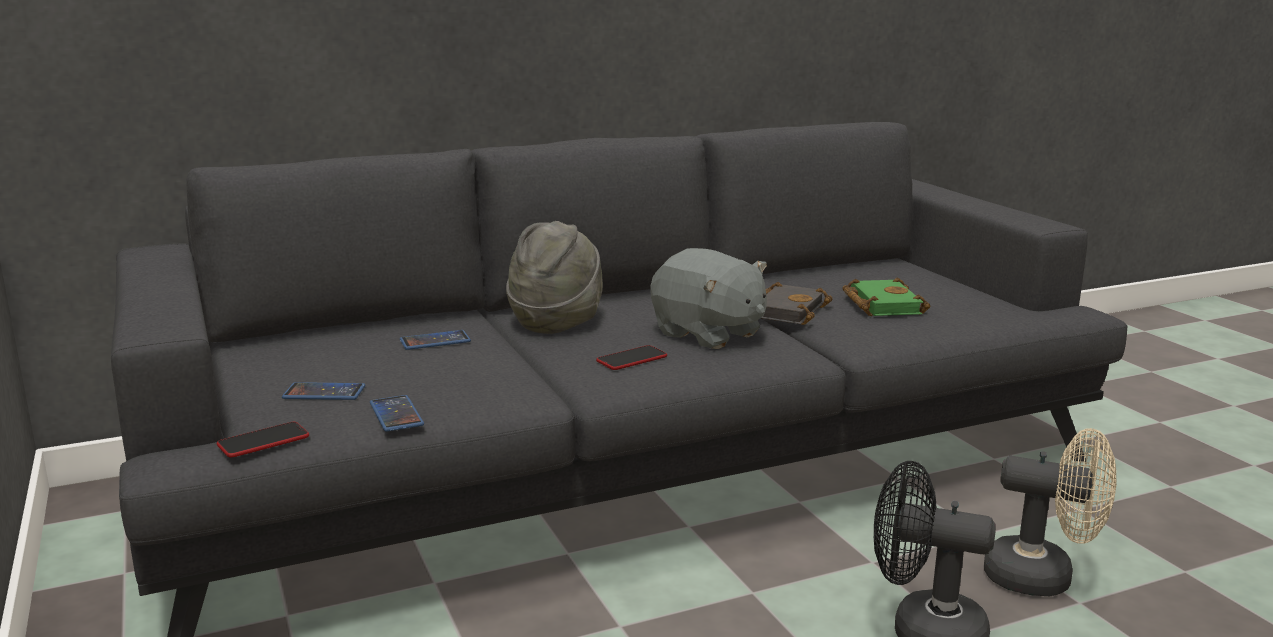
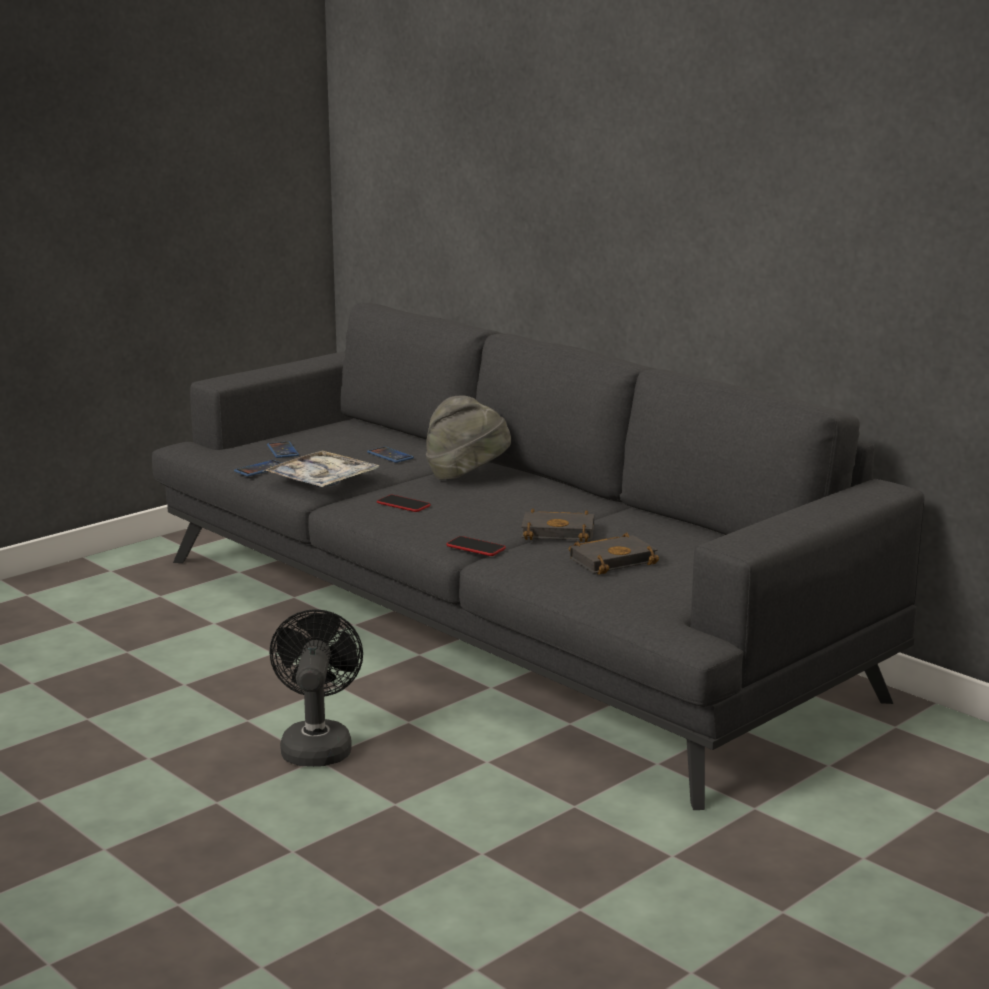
camera: 70 degrees right, 0 degrees up
(263, 441) = (209, 454): phone -> phone (476, 547)
(496, 385) = (322, 480): none -> tray
(708, 334) = (479, 517): grey plush toy -> none
(880, 304) = (613, 560): green book -> black book
(1043, 578) = (426, 788): beige fan -> none

